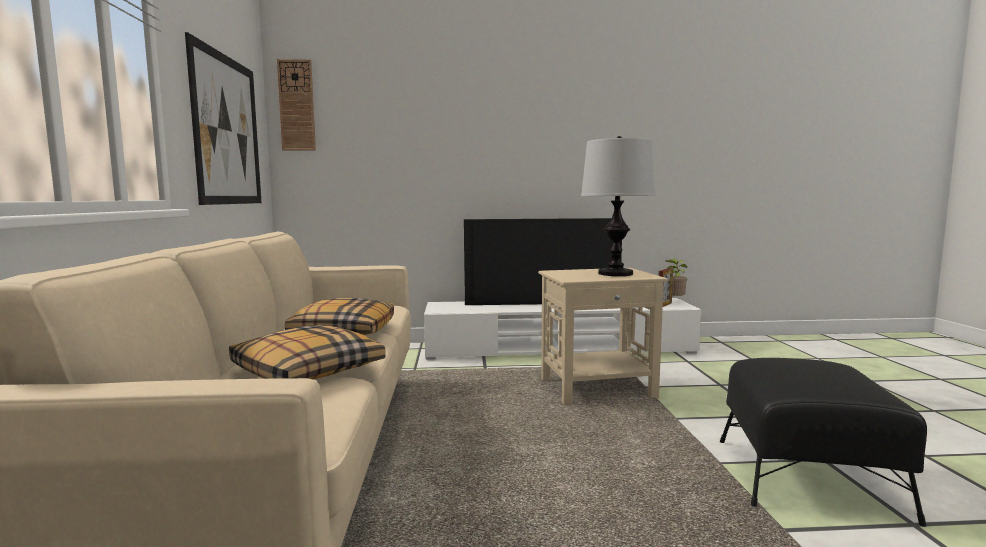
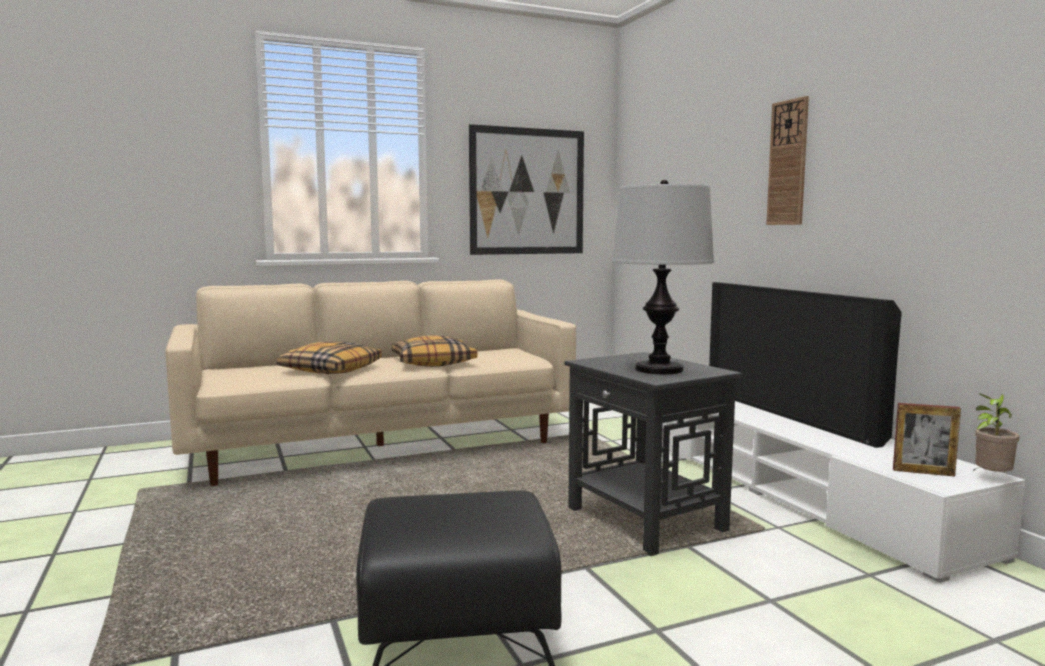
camera: 70 degrees right, 0 degrees up
(296, 105) = (631, 155): wall clock -> wall clock (788, 163)
(598, 388) = (646, 521): beige side table -> black side table

